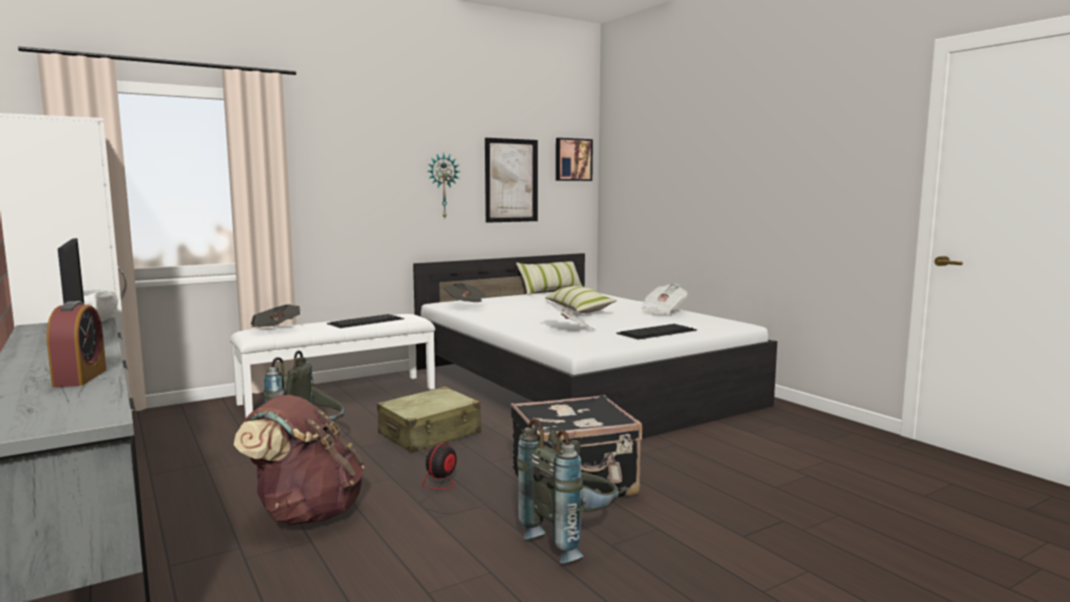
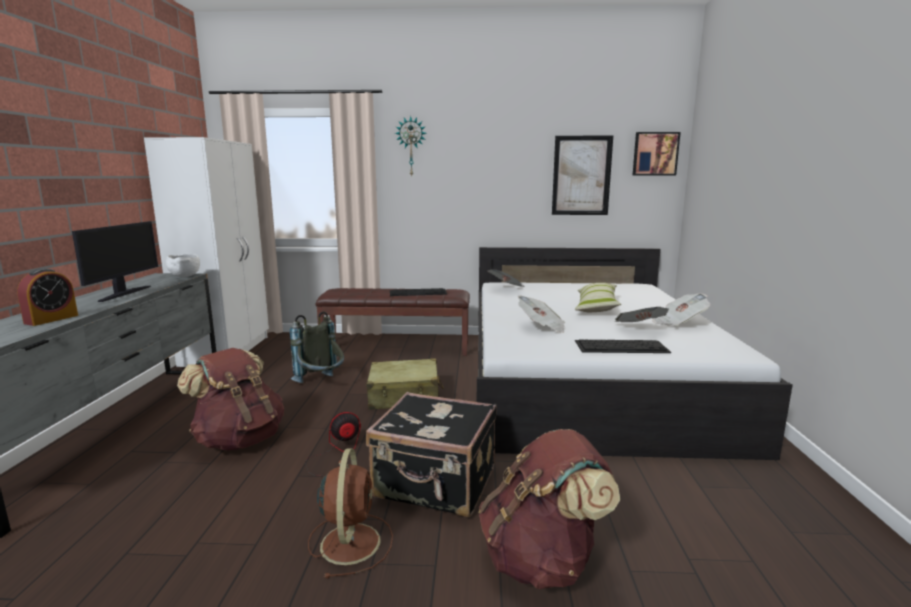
camera: 35 degrees right, 5 degrees up
(276, 330) = (350, 291): newspaper -> newspaper (639, 329)
(339, 395) = (397, 347): white bench -> brown bench
(442, 186) = (510, 181): wall clock -> wall clock (411, 147)
(551, 291) = (614, 283): pillow -> none
(571, 540) = (351, 541): grey backpack -> brown fan
(720, 500) = (542, 560): none -> brown backpack

